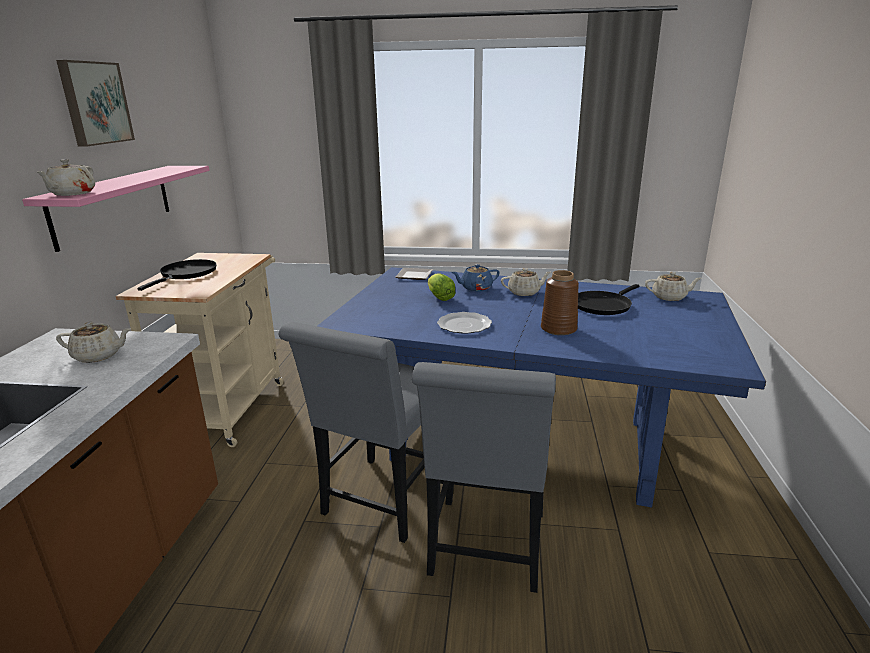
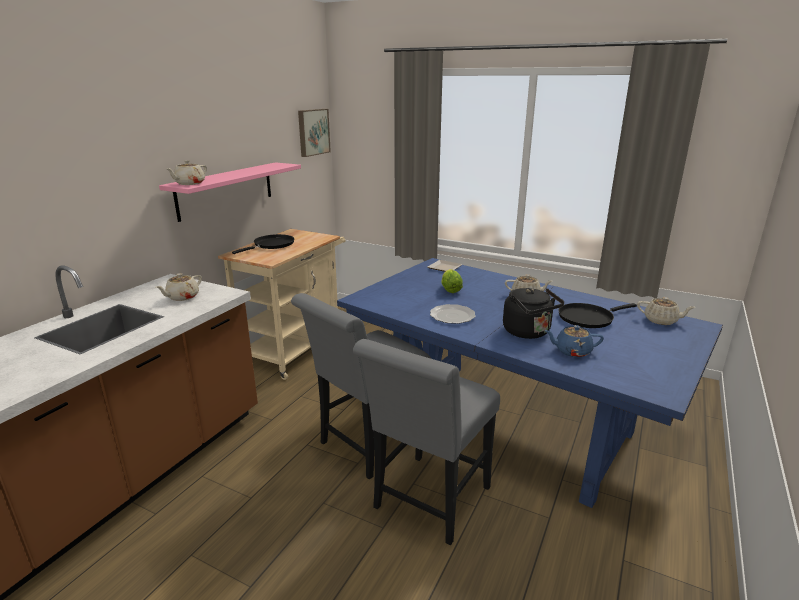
camera: 20 degrees right, 0 degrees up
(94, 103) = (220, 118): picture -> picture (312, 132)
(99, 356) = (182, 297): beige teapot -> beige teapot turned 105 degrees clockwise
(475, 288) = (487, 286): blue teapot -> blue teapot (572, 351)
(558, 329) = (528, 332): brown vase -> black kettle

